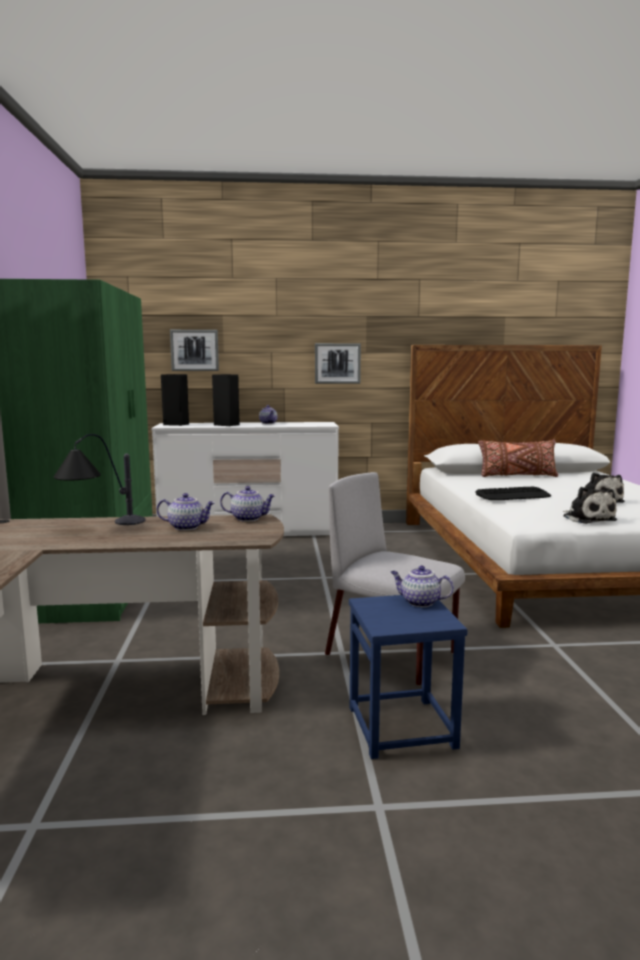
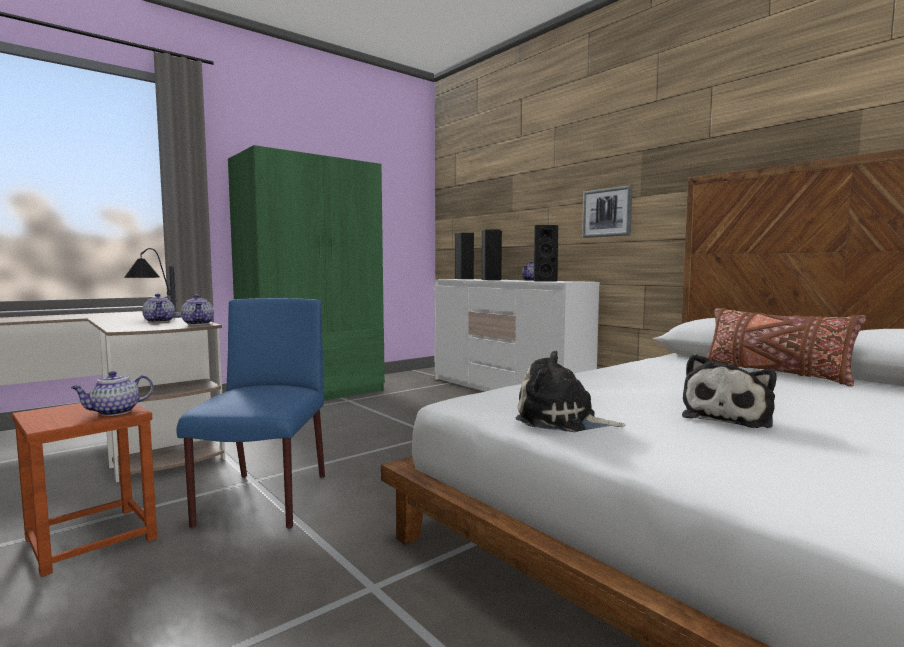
camera: 55 degrees right, 5 degrees down
(194, 350) = (491, 211): picture -> none
(298, 424) = (543, 281): none -> black speaker
(393, 654) = (263, 501): grey chair -> blue chair
(402, 727) = (91, 539): blue stool -> brown stool
(419, 602) = (114, 412): teapot -> teapot turned 120 degrees counterclockwise
(513, 495) = (608, 379): keyboard -> none
(587, 518) = (562, 420): plush toy -> plush toy turned 75 degrees clockwise

